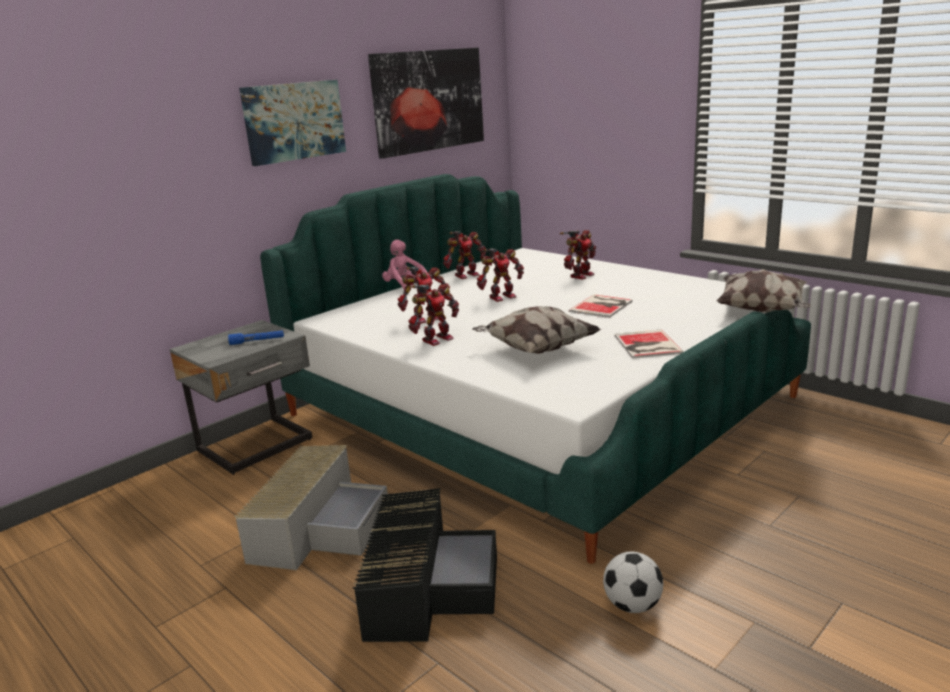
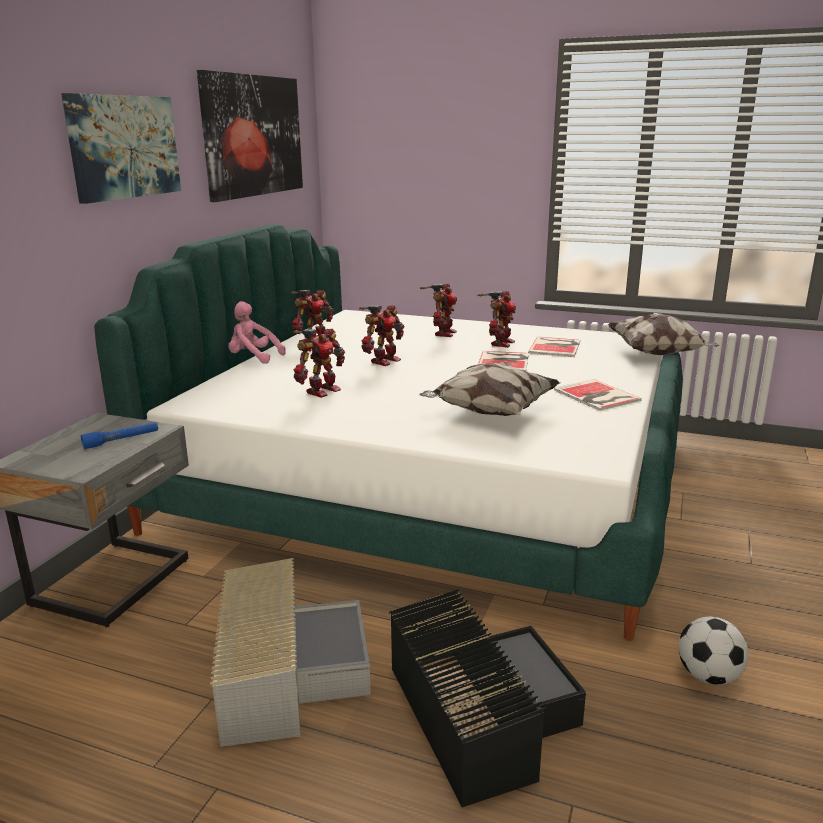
camera: 25 degrees left, 0 degrees up
(436, 339) = (362, 413): toy robot -> toy robot (500, 343)
(668, 296) = (556, 347): none -> book

